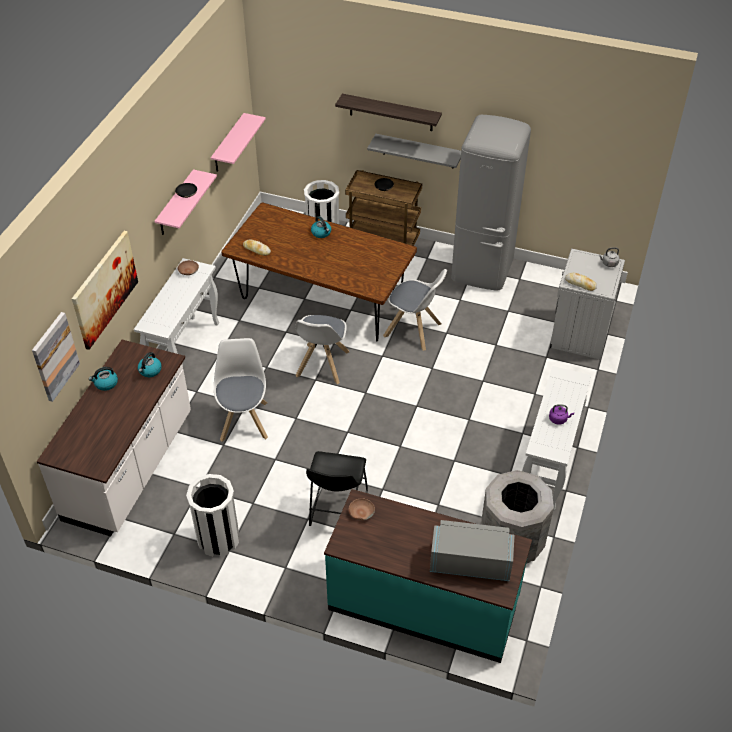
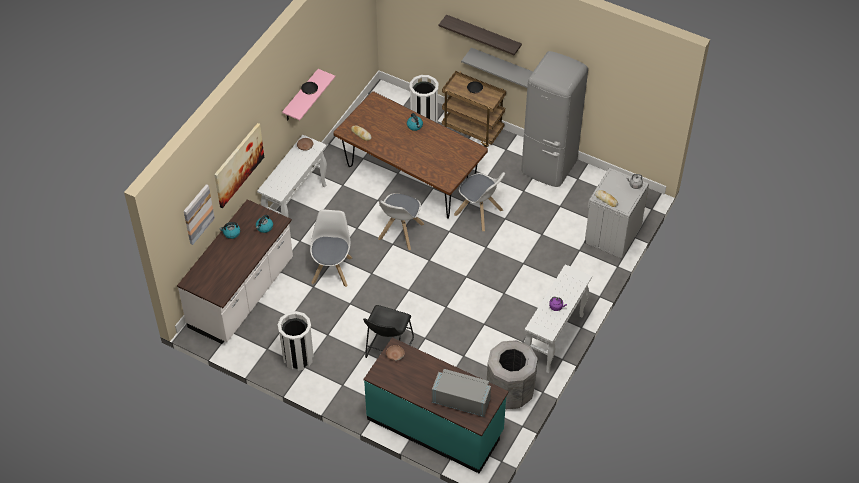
camera: 10 degrees right, 5 degrees up
(228, 144) = (351, 42): pink shelf -> none

